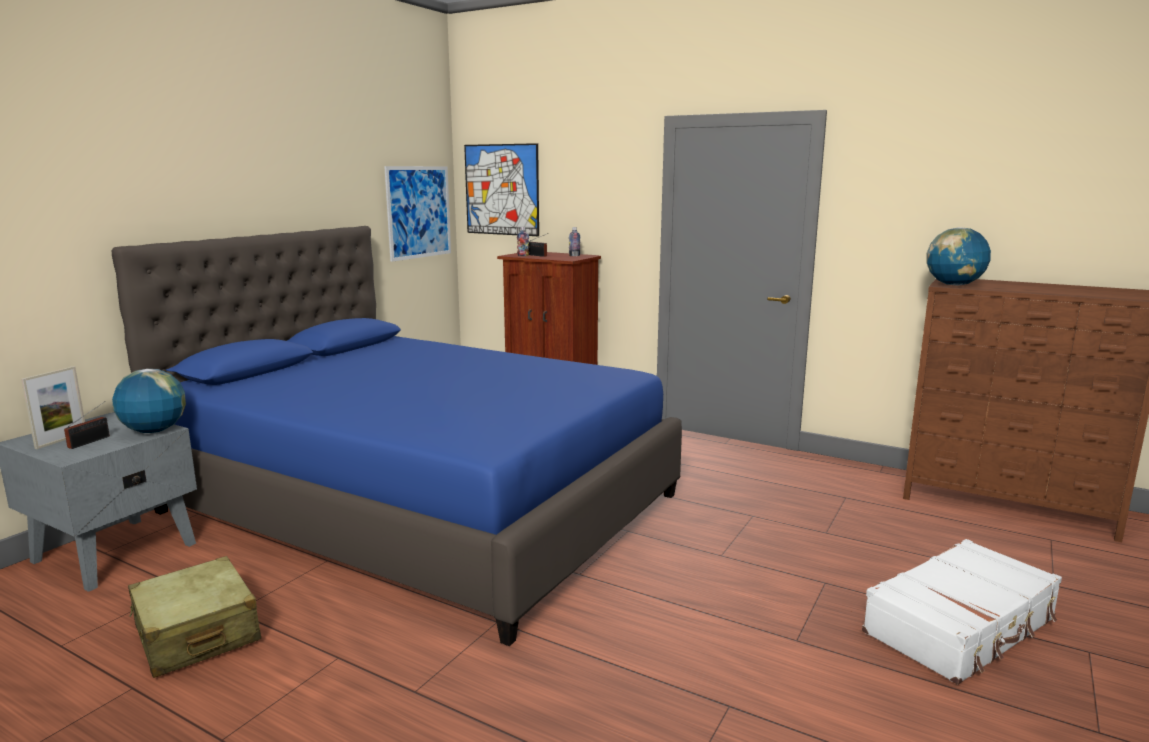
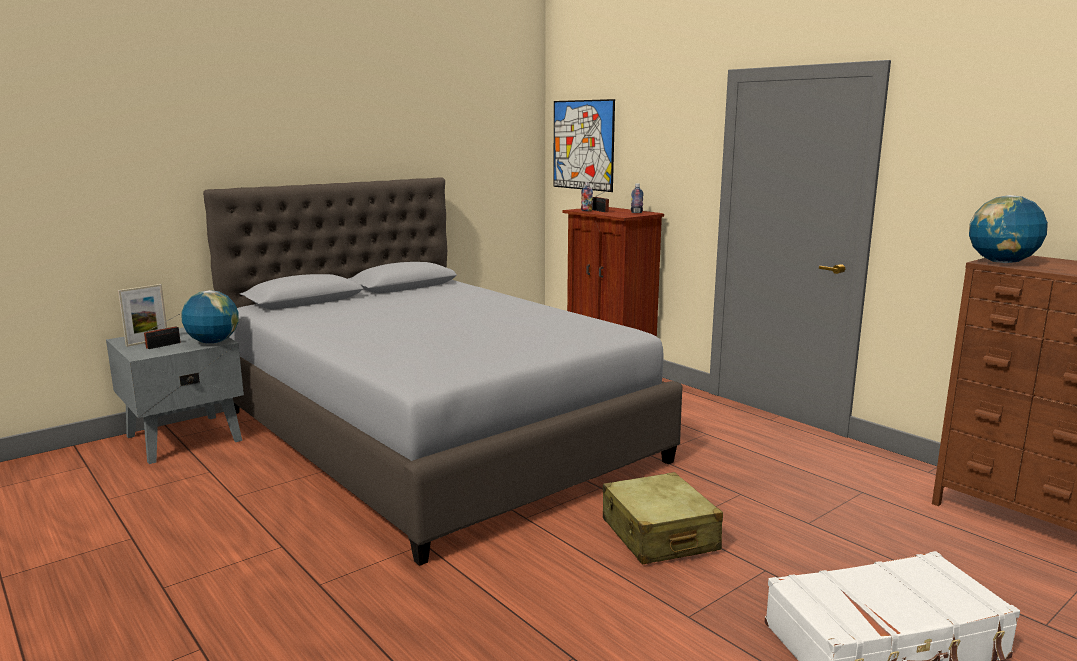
camera: 20 degrees right, 0 degrees up
(196, 634) = (197, 508): beige suitcase -> beige suitcase (659, 535)
(419, 212) = (503, 165): picture -> none
(421, 503) = (434, 435): blue bed -> grey bed

